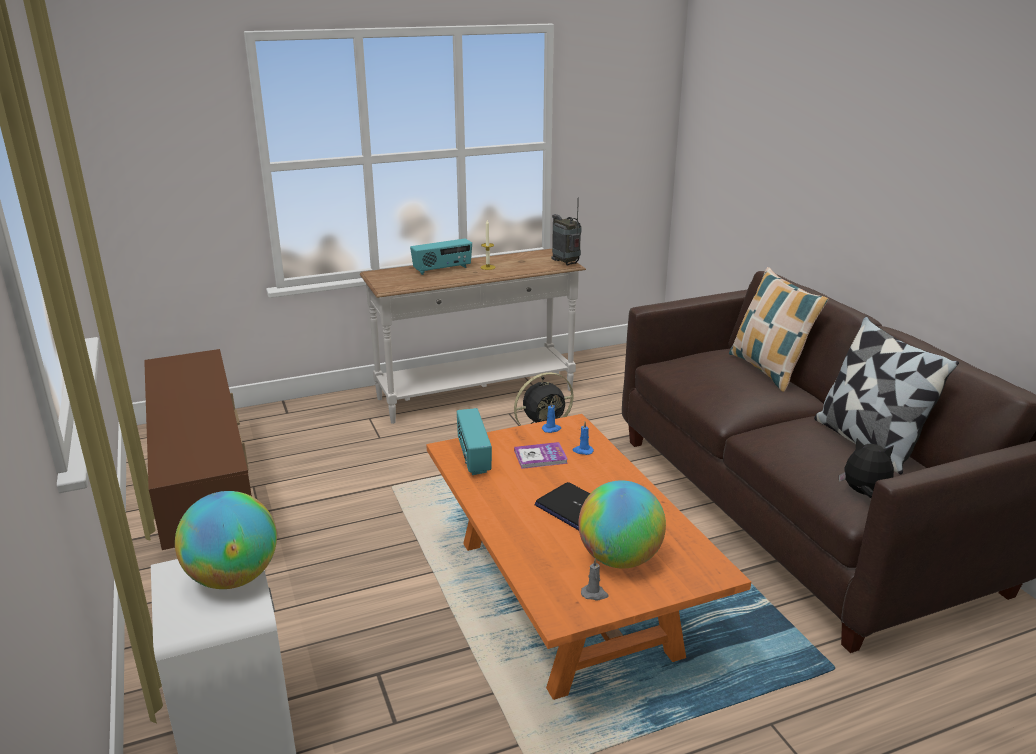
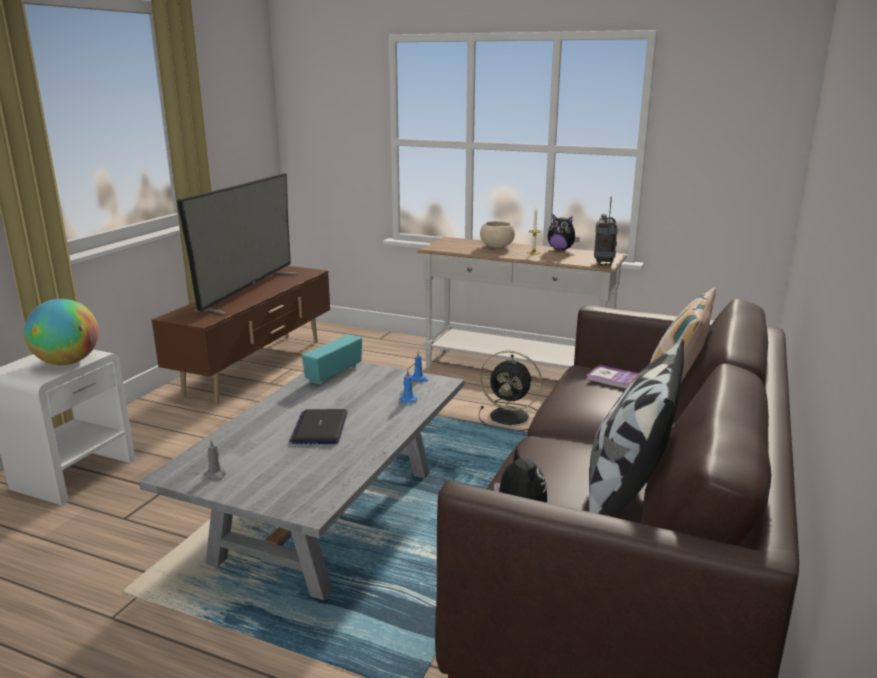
camera: 45 degrees right, 5 degrees down
(187, 407) = (248, 291): none -> television
(442, 270) = (497, 247): radio -> beige bowl
(501, 257) = (561, 249): none -> plush toy
(540, 457) = (372, 391): book -> book (614, 379)
(565, 596) = (329, 515): orange coffee table -> grey coffee table
(619, 559) = (275, 466): globe -> none

